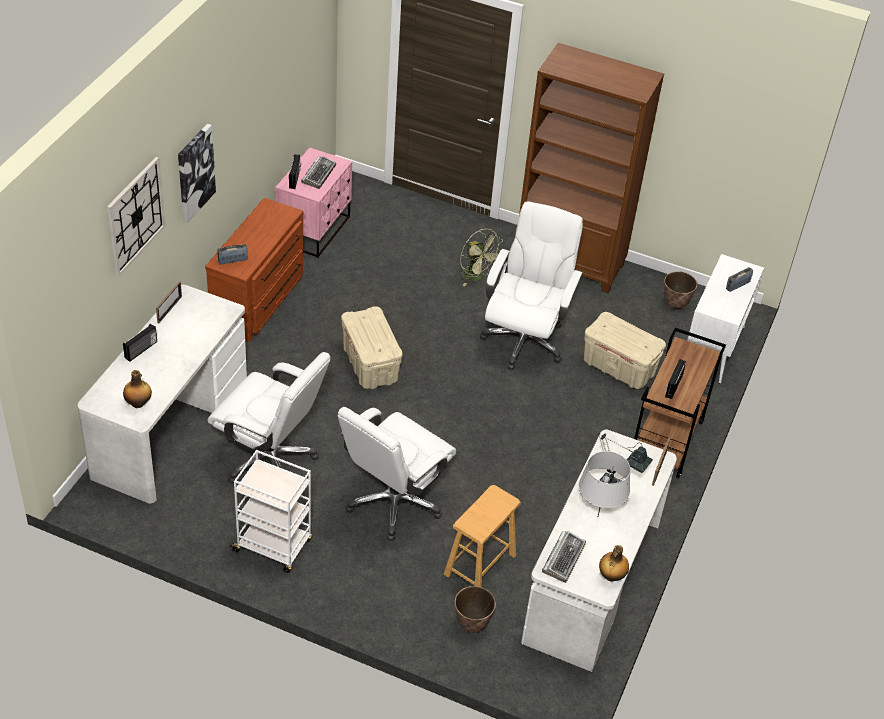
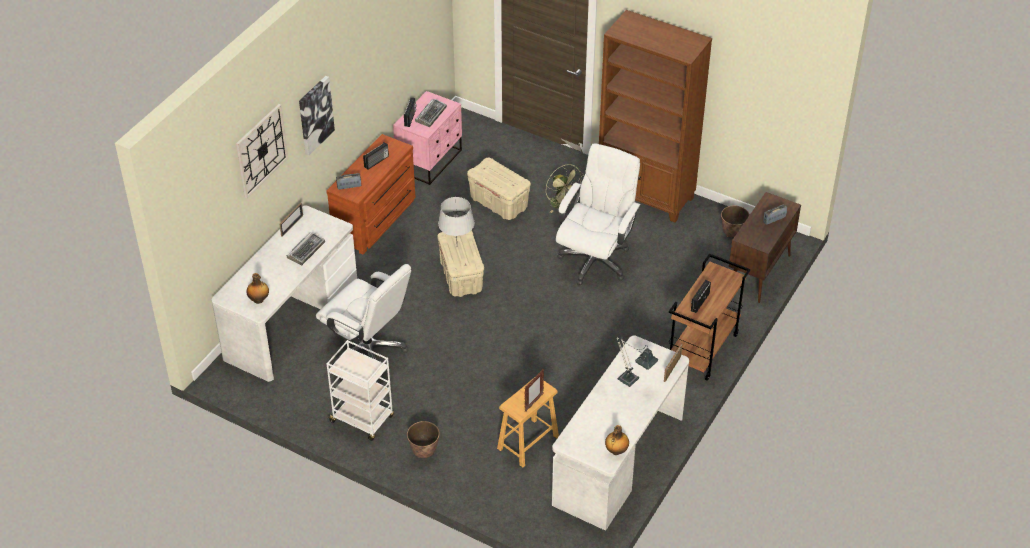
camera: 10 degrees right, 0 degrees up
(141, 350) = (266, 257): radio -> radio (376, 162)
(393, 503) = (464, 390): white office chair -> none
(472, 624) = (514, 488): planter -> planter (424, 452)
(494, 518) = (533, 403): none -> picture frame
(563, 558) = (580, 435): keyboard -> keyboard (306, 250)
(597, 517) = (613, 405): grey table lamp -> grey table lamp (456, 247)
(619, 367) = (673, 286): beige storage box -> beige storage box (499, 203)
(713, 349) = (759, 273): white cabinet -> brown cabinet

